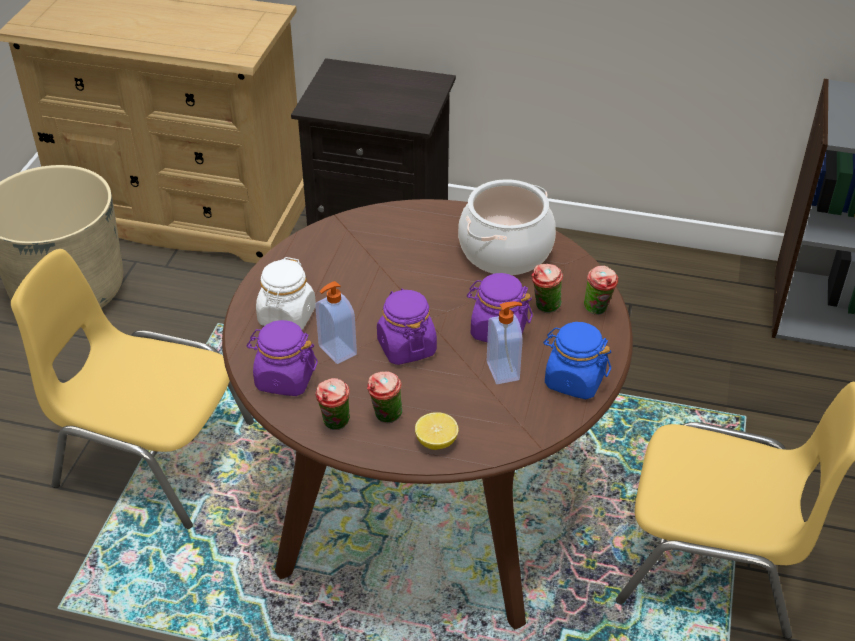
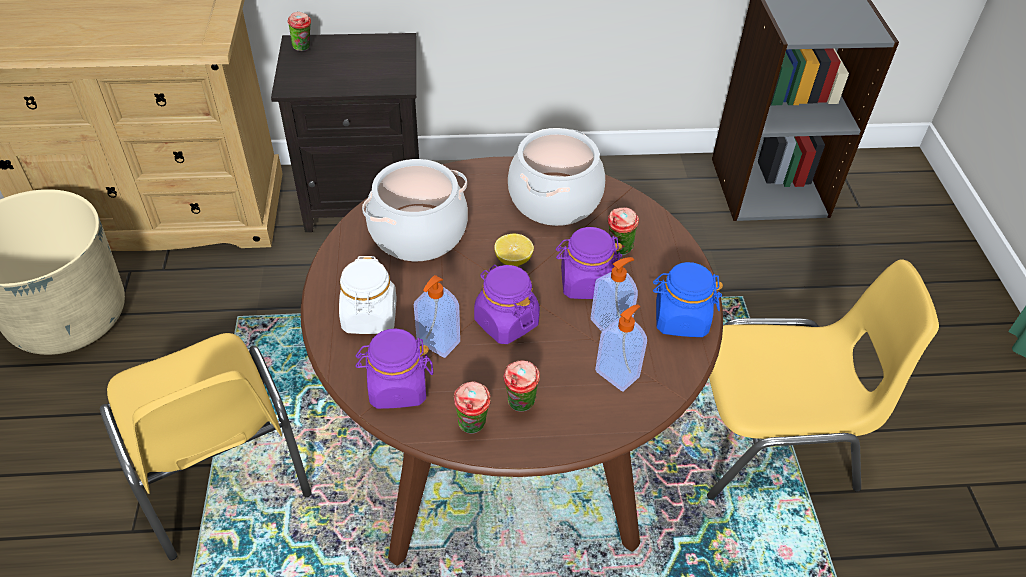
camera: 20 degrees left, 5 degrees up
(151, 454) = (218, 469): yellow chair -> yellow chair turned 120 degrees counterclockwise
(362, 255) = (418, 233): none -> cooking pot
(436, 442) = (582, 419): lemon -> lemon (513, 260)
(489, 412) = (618, 373): none -> soap dispenser
(598, 310) = (668, 242): cup -> cup (303, 48)

